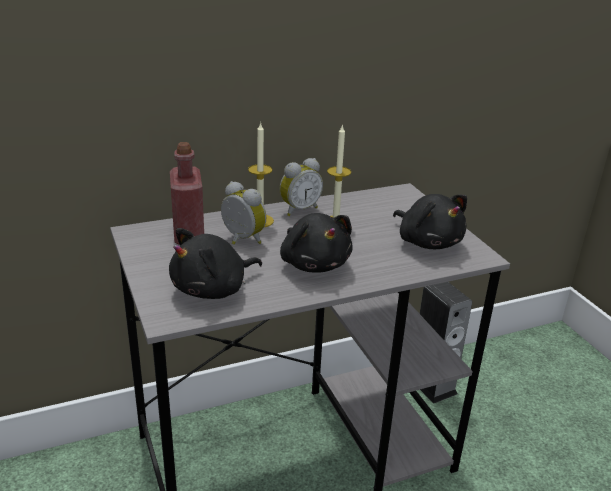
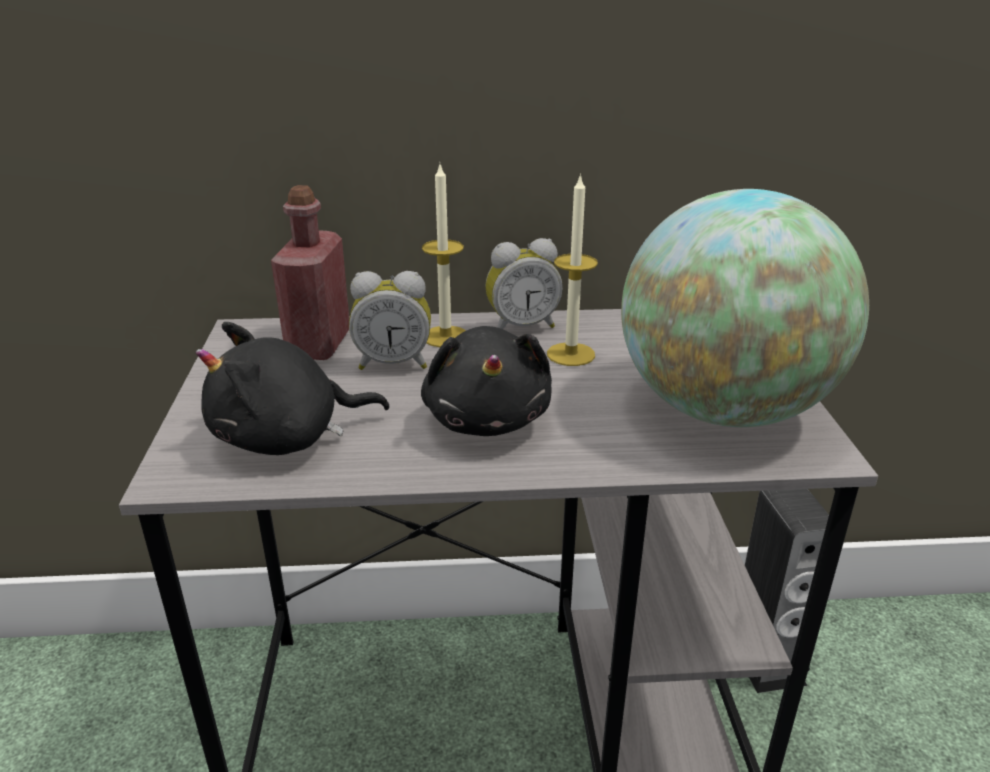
camera: 20 degrees right, 0 degrees up
(241, 240) = (393, 363): alarm clock -> alarm clock turned 120 degrees clockwise
(428, 241) = (723, 409): black plush toy -> globe

